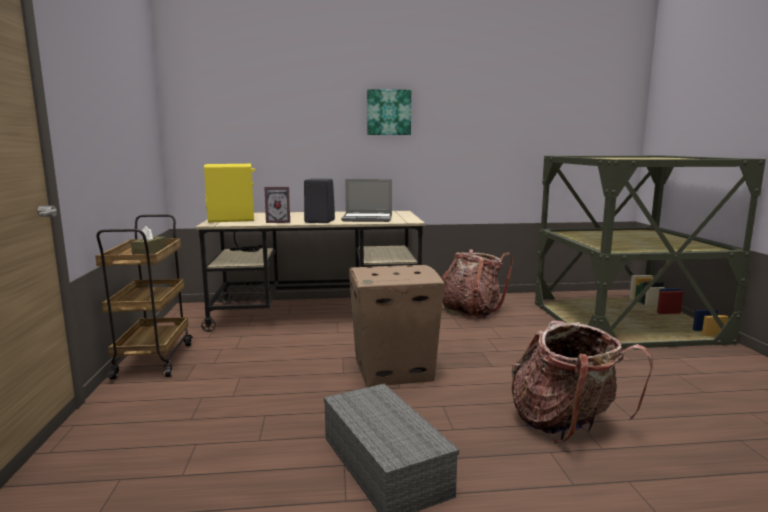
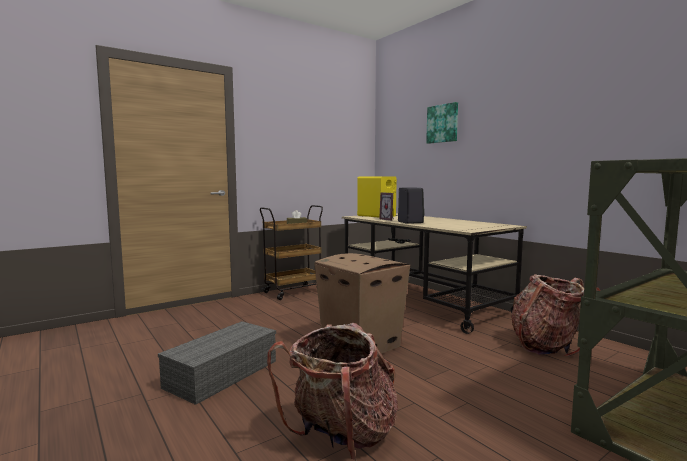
camera: 60 degrees right, 5 degrees down
(368, 219) = (449, 225): laptop -> none
(388, 112) = (514, 128): picture -> picture (443, 123)

